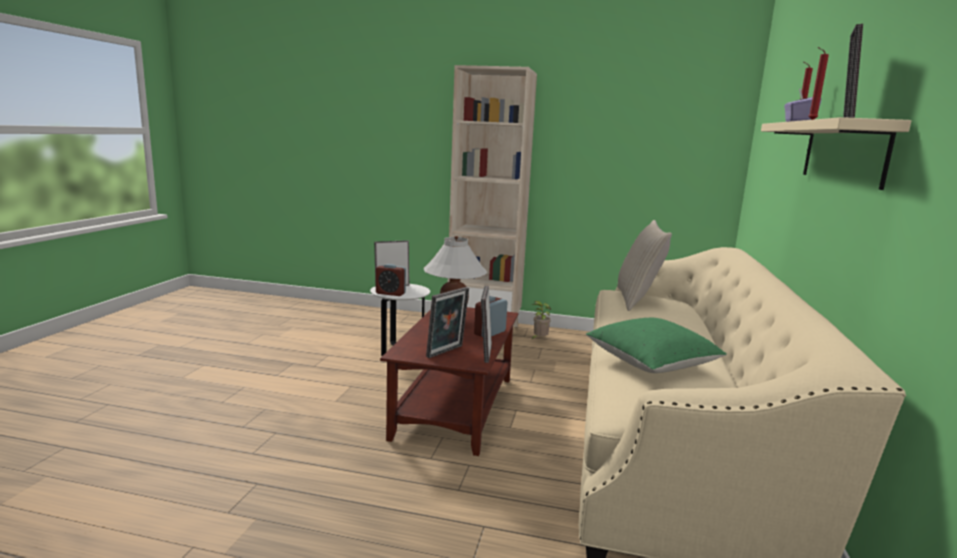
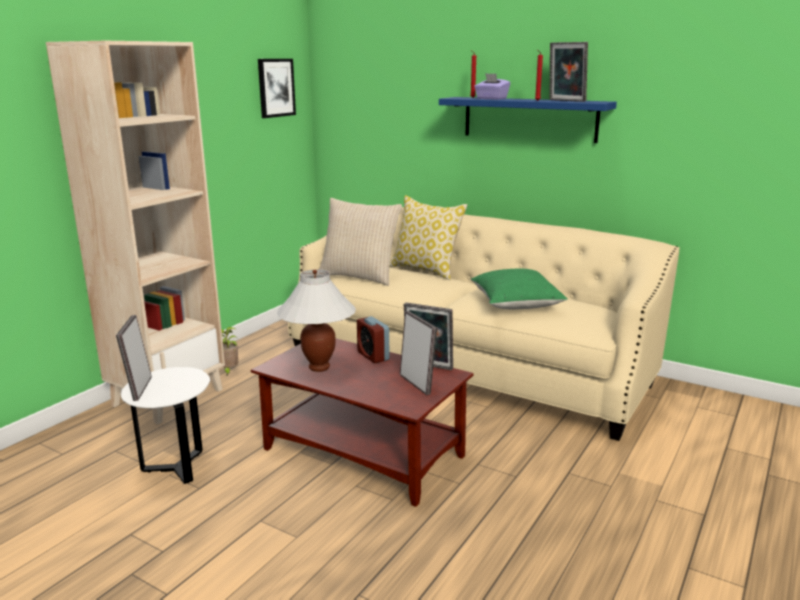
camera: 70 degrees left, 5 degrees up
(390, 293) = (176, 393): alarm clock -> none
(696, 119) = (276, 87): none -> picture
(705, 322) = (426, 270): none -> pillow
(843, 152) = (529, 119): beige shelf -> blue shelf

